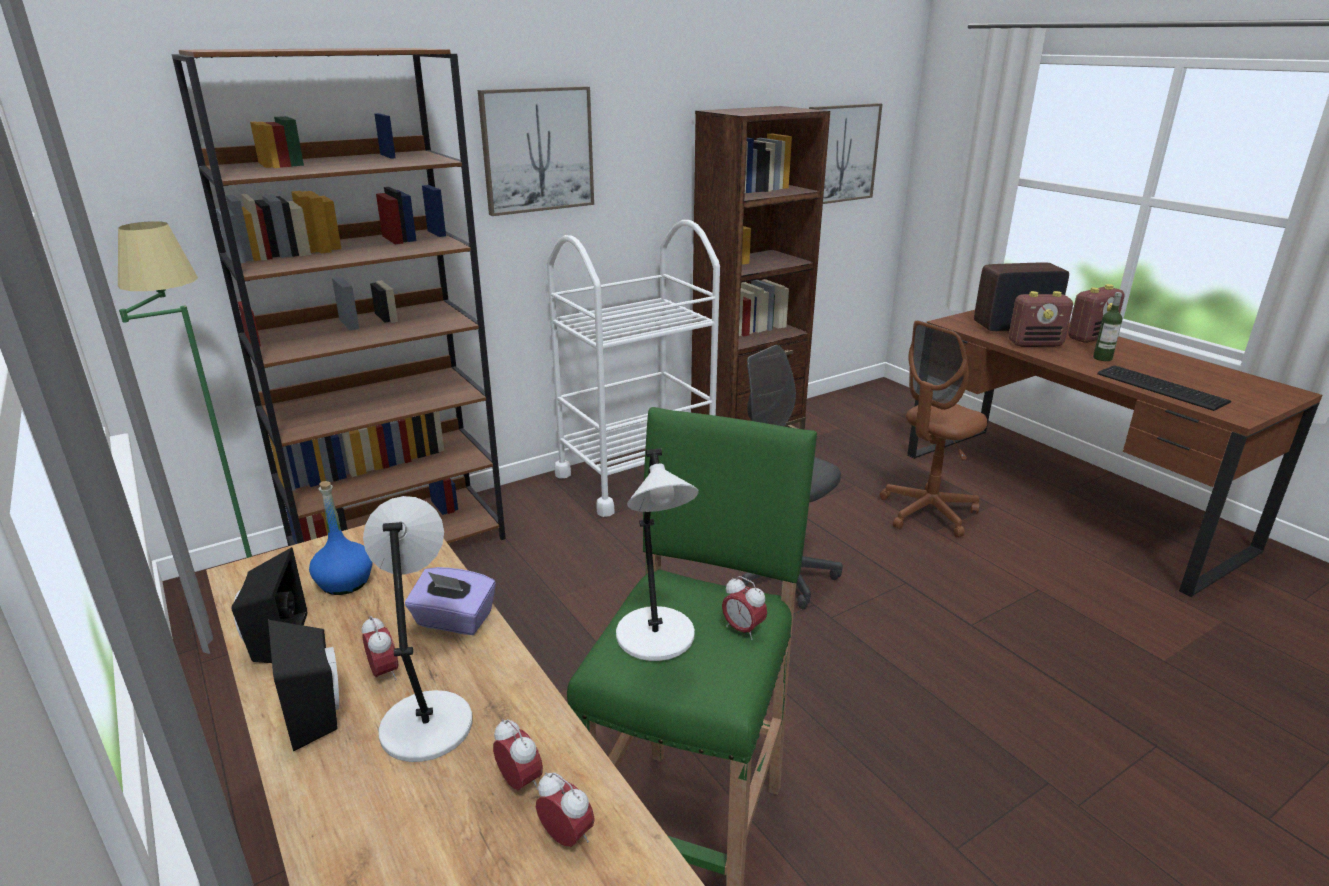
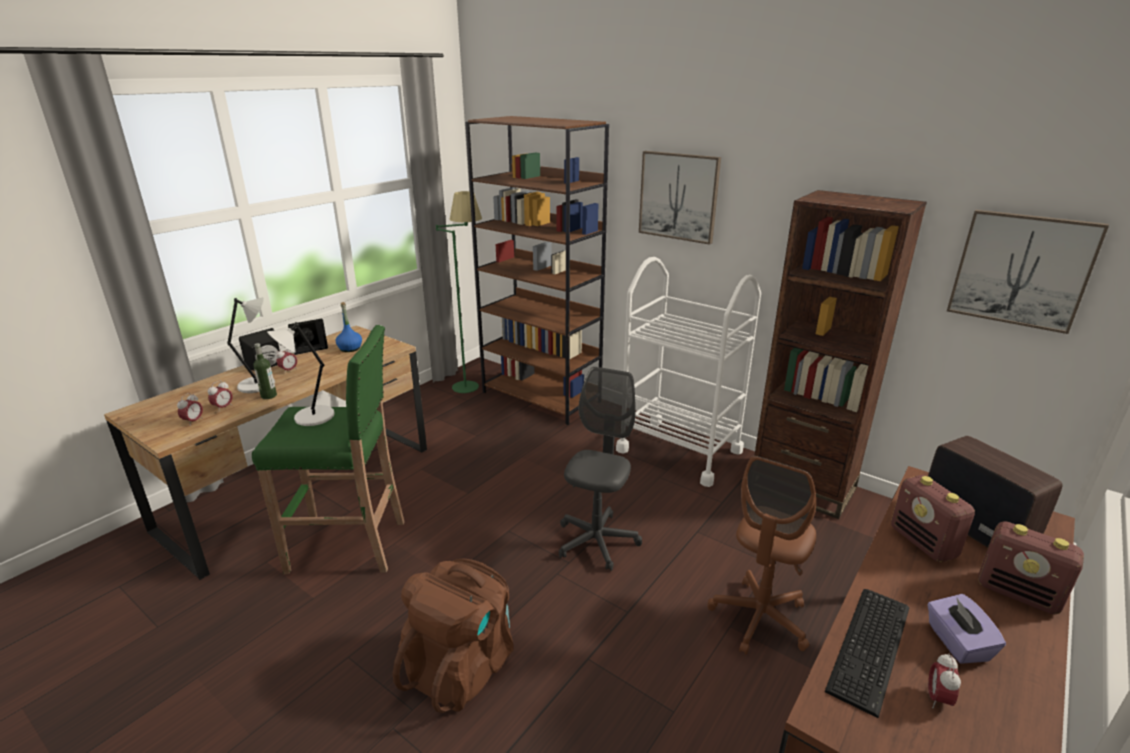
camera: 70 degrees right, 0 degrees up
(453, 620) = (324, 374): purple tissue box -> purple tissue box (956, 642)
(743, 630) = (319, 437): alarm clock -> alarm clock (937, 698)
(928, 513) = (759, 619): brown office chair -> brown office chair turned 90 degrees counterclockwise
(978, 726) = (462, 666): none -> brown backpack
(1102, 358) = (935, 599): bottle -> bottle (269, 396)

